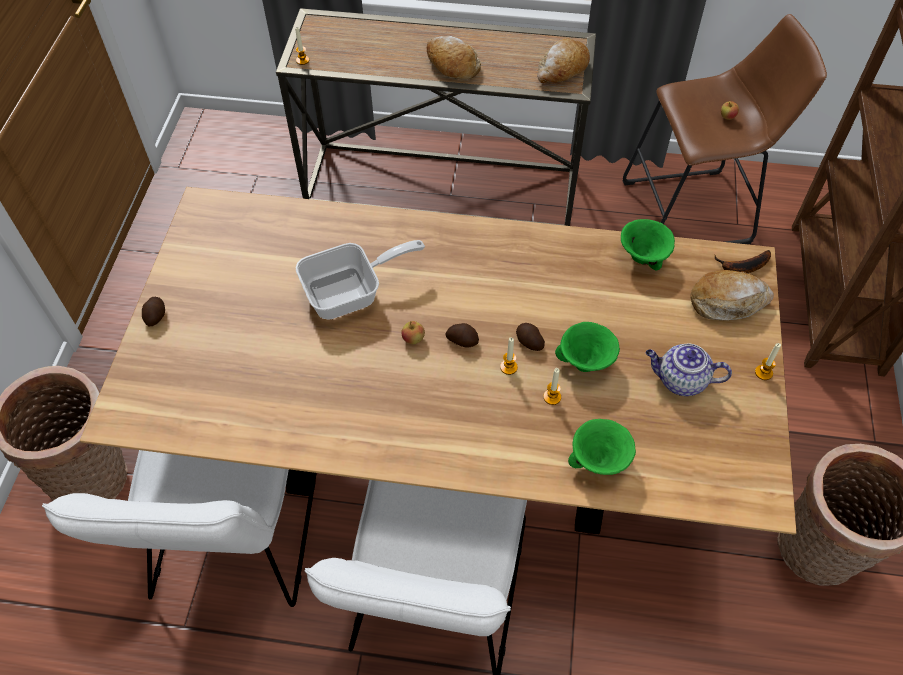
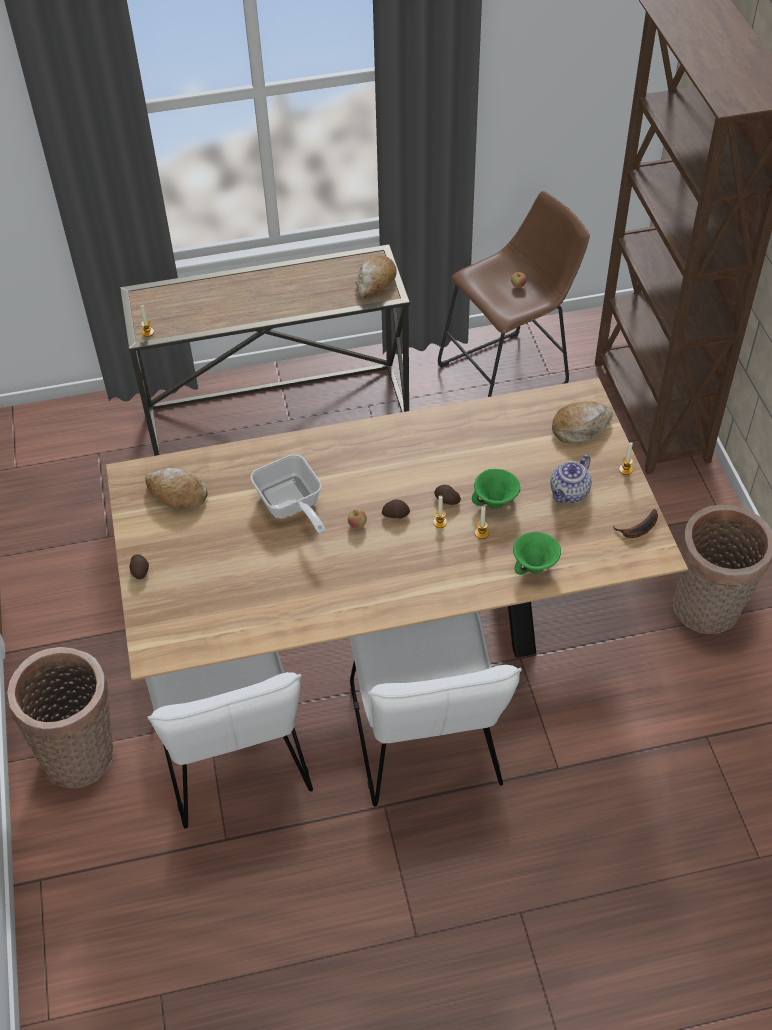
camera: 20 degrees left, 5 degrees down
(351, 293) = (291, 506): frying pan -> frying pan turned 105 degrees clockwise
(452, 65) = (281, 302): bread -> bread (177, 494)
(641, 257) = (503, 413): green bowl -> none
(680, 380) = (569, 493): teapot -> teapot turned 45 degrees counterclockwise
(742, 267) = (581, 399): banana -> banana (638, 530)

